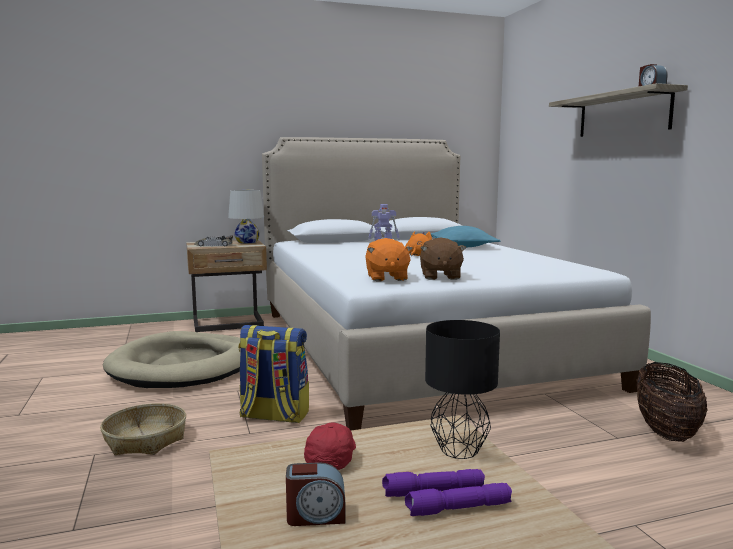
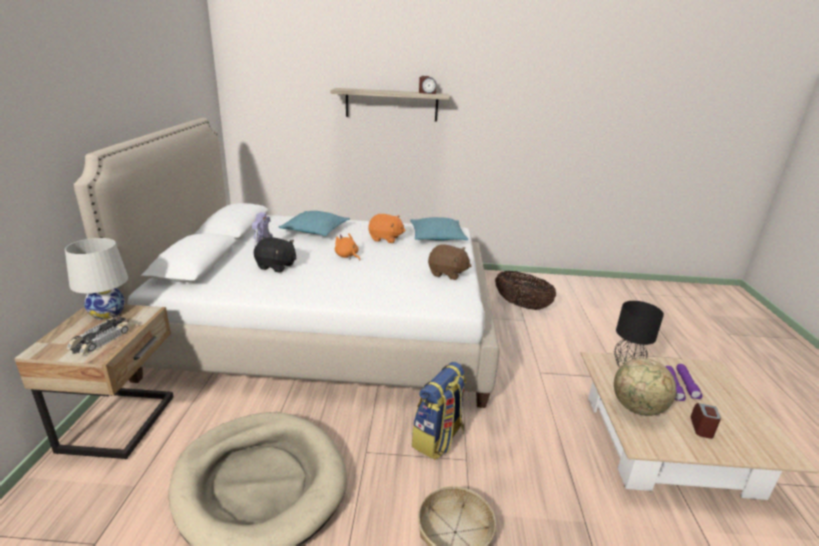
camera: 70 degrees left, 15 degrees up
(331, 457) = (637, 409): red cap -> globe
(362, 249) = (276, 266): none -> black plush toy
(386, 278) = (442, 292): orange plush toy -> orange plush toy (385, 238)
(546, 268) = (437, 237): none -> turquoise pillow

